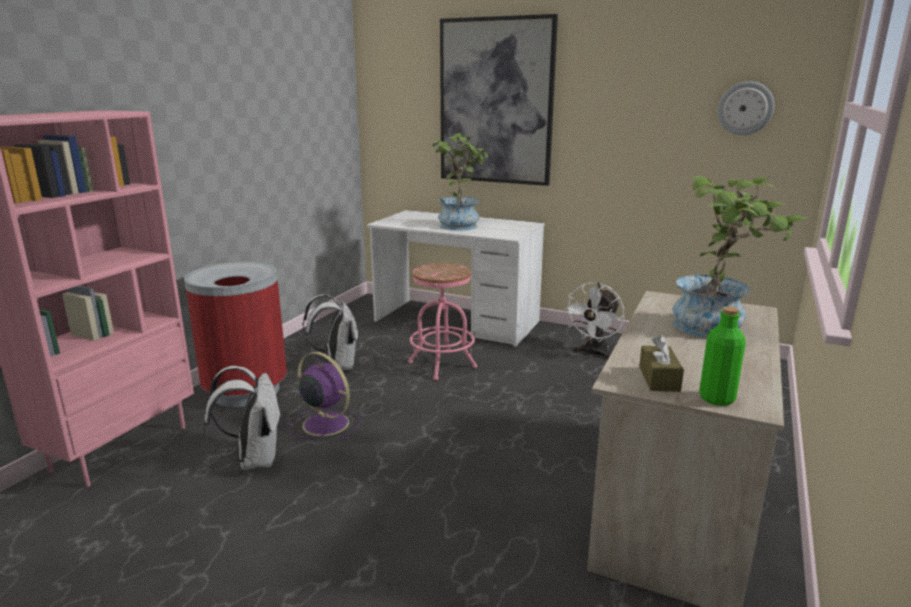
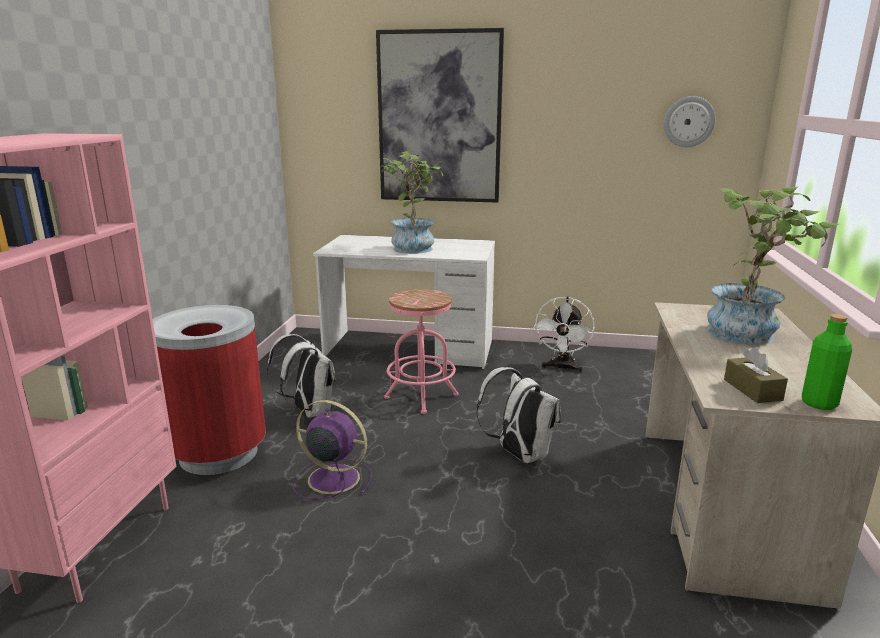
camera: 15 degrees left, 0 degrees up
(254, 459) = (274, 532): white backpack -> white backpack (519, 454)

